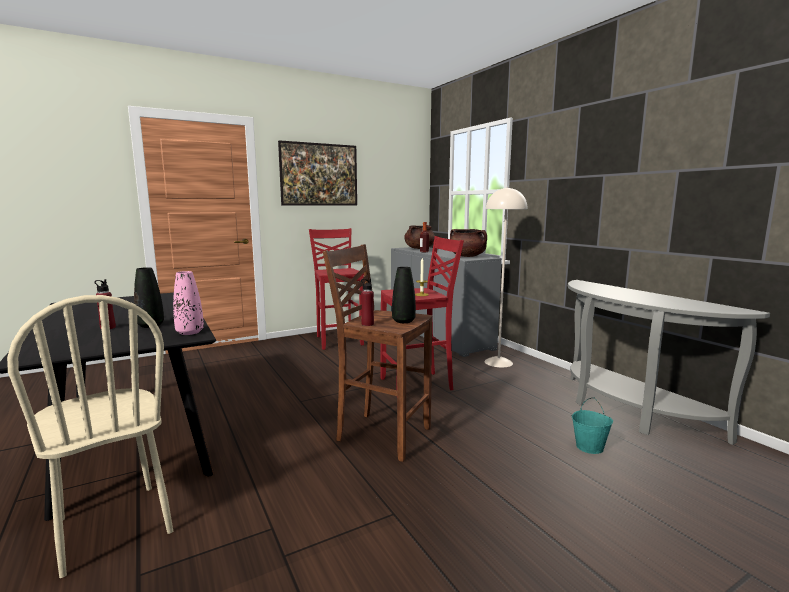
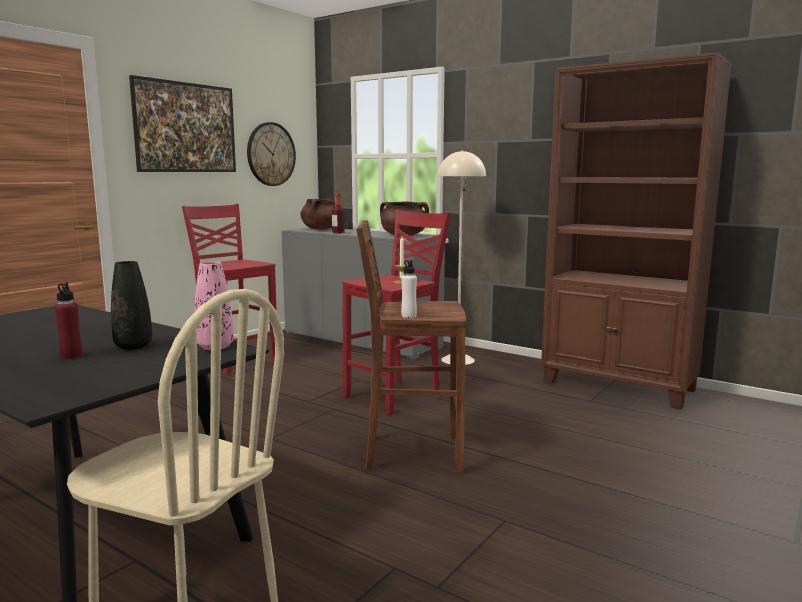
camera: 25 degrees left, 0 degrees up
(367, 324) = (408, 316): red bottle -> white bottle
(388, 192) = (271, 154): none -> wall clock
(403, 321) = (441, 309): black vase -> none
(589, 447) = (617, 423): turquoise bucket -> none
(627, 410) = (619, 386): grey console table -> brown bookcase

